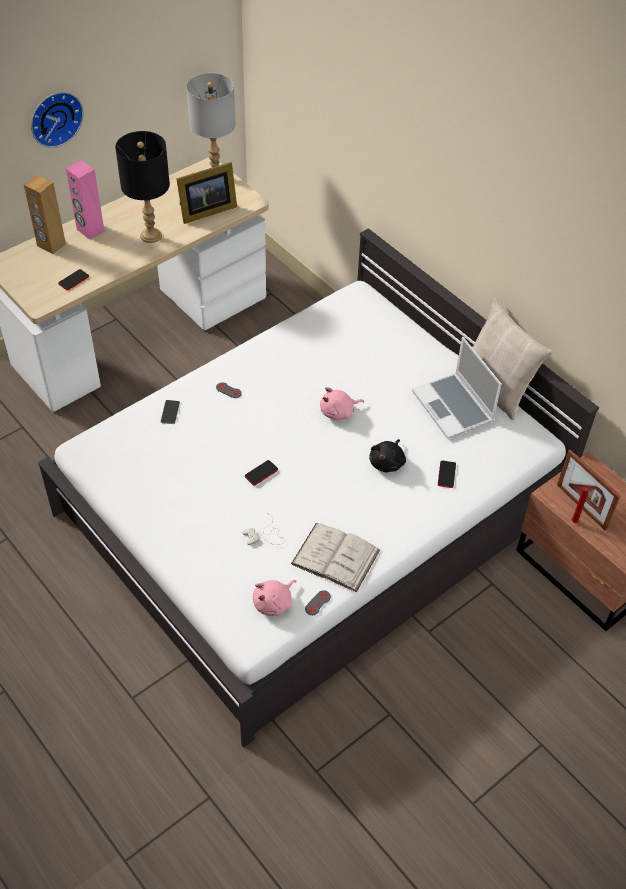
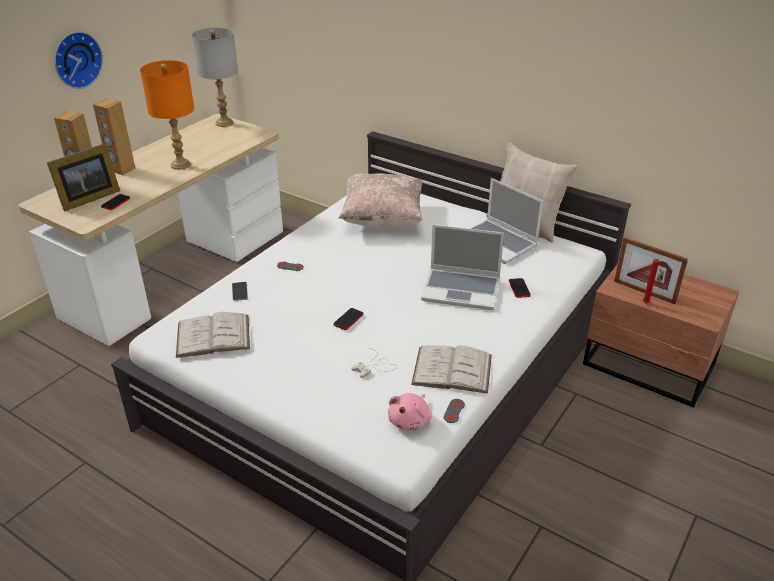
camera: 15 degrees left, 15 degrees down
(90, 230) = (121, 169): pink speaker -> brown speaker
(130, 462) = (213, 336): none -> white book
(151, 236) = (181, 165): black table lamp -> orange table lamp
(205, 211) = (224, 144): picture frame -> picture frame (87, 199)
(339, 412) = (399, 263): pink plush toy -> none
(346, 345) = (382, 219): none -> beige pillow
(387, 462) = (462, 290): black plush toy -> laptop

